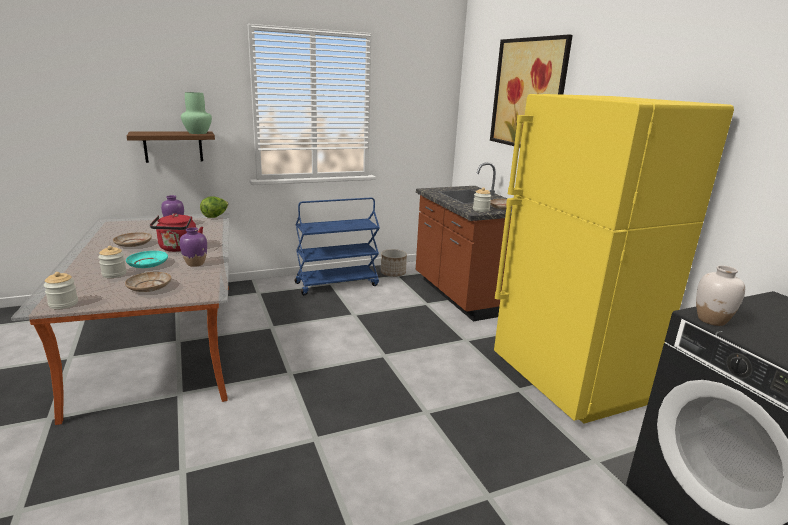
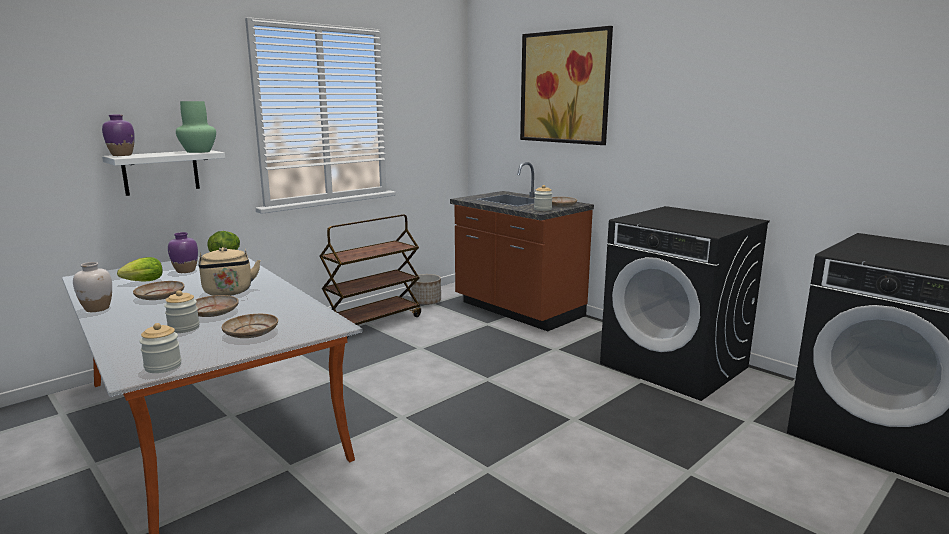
camera: 20 degrees left, 5 degrees down
(137, 230) = (141, 282): none -> lettuce
(148, 264) = (213, 312): turquoise plate -> beige plate
(173, 146) = (161, 172): brown shelf -> white shelf
(178, 249) = (228, 292): red kettle -> beige kettle
(195, 263) = (273, 303): purple vase -> purple vase (122, 155)
(337, 284) = (373, 322): blue cart -> brown cart
(566, 382) = (675, 365): yellow fridge -> black washing machine
(711, 320) = (848, 255): white vase -> white vase (97, 309)

